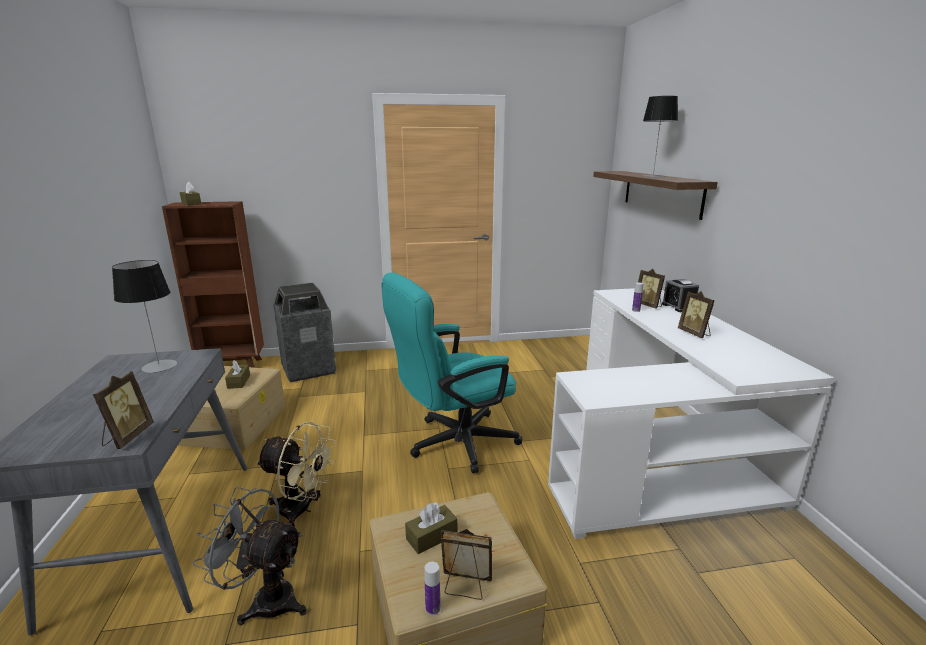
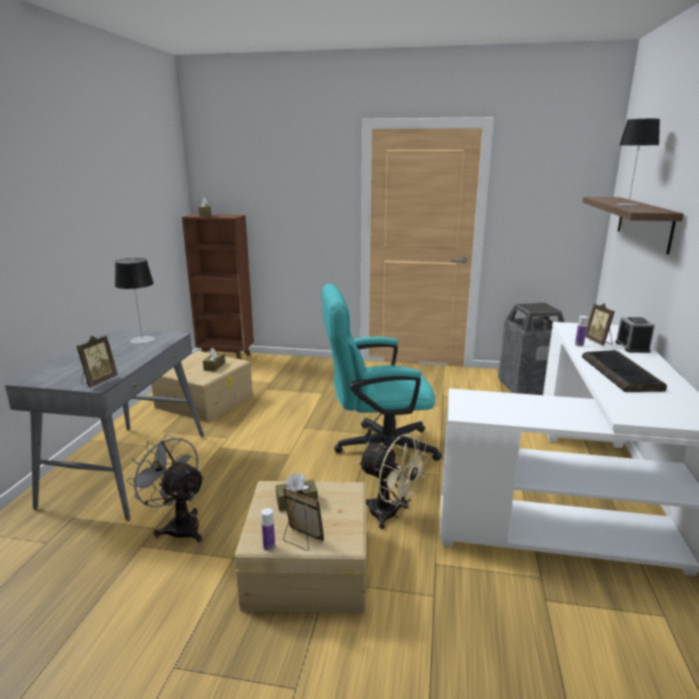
camera: 20 degrees right, 0 degrees up
(302, 510) = (230, 473): beige fan -> beige fan (390, 515)
(308, 369) = (284, 368): trash can -> trash can (527, 387)
(694, 333) = (621, 373): picture frame -> keyboard

